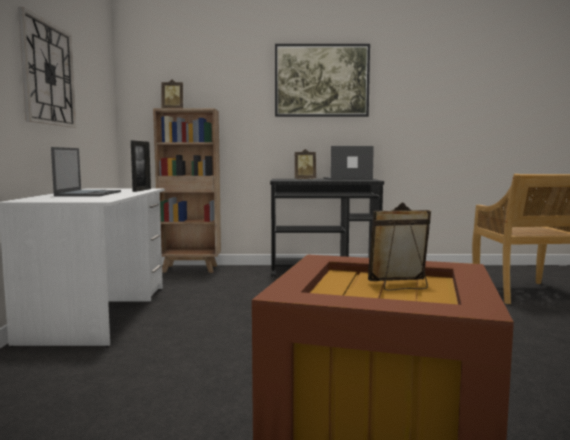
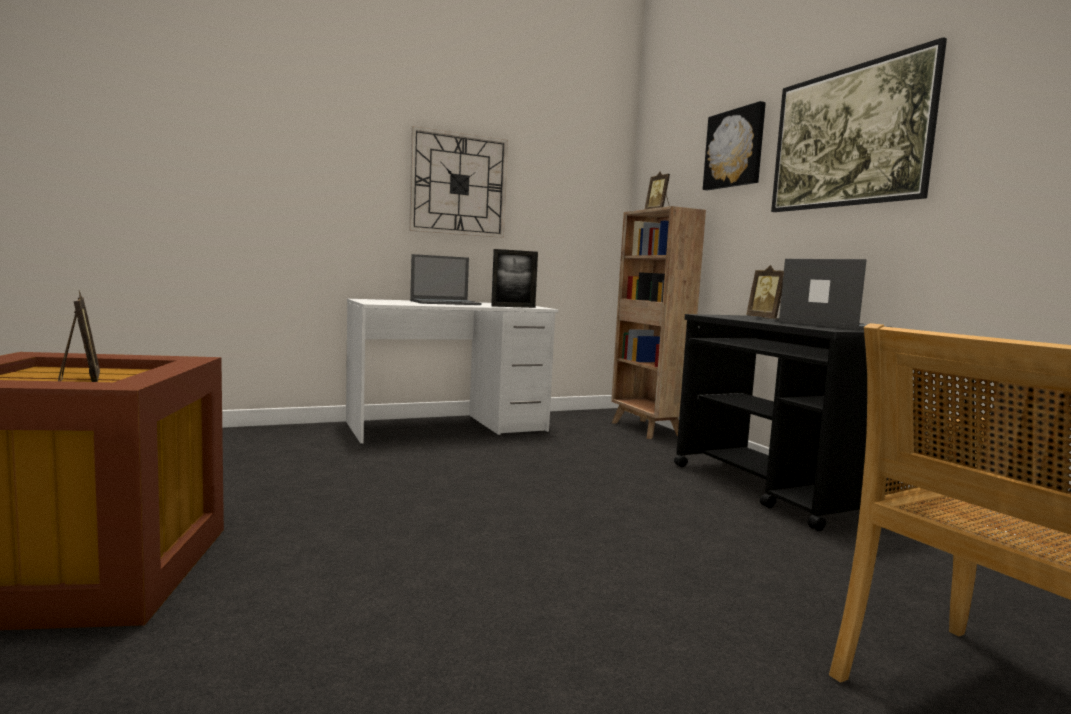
camera: 65 degrees right, 0 degrees up
(236, 73) = (735, 149): none -> picture

